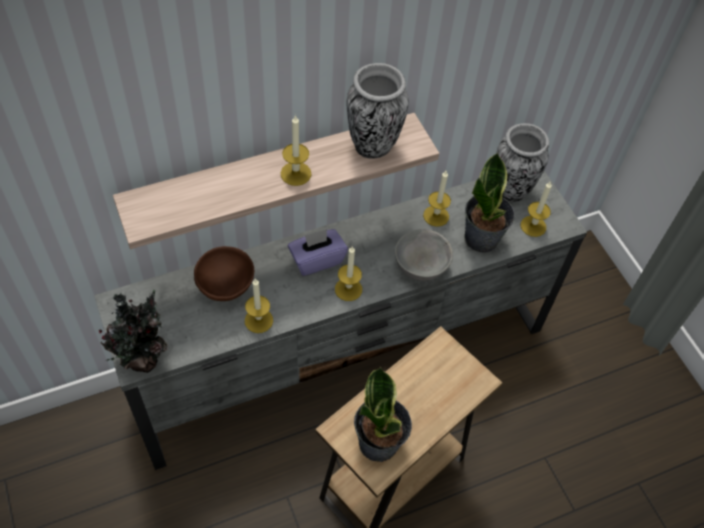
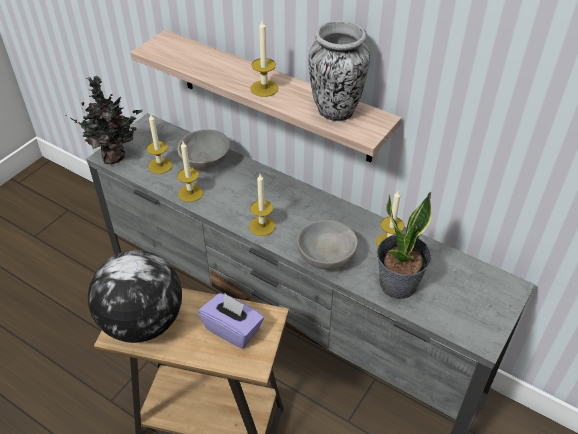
camera: 60 degrees right, 10 degrees down
(227, 286) = (206, 163): brown bowl -> grey bowl
(317, 260) = (272, 196): purple tissue box -> purple tissue box (233, 329)
(379, 443) = (142, 322): potted plant -> globe
(511, 190) = (476, 280): vase -> none
(533, 226) = (453, 315): candle -> candle (160, 165)

